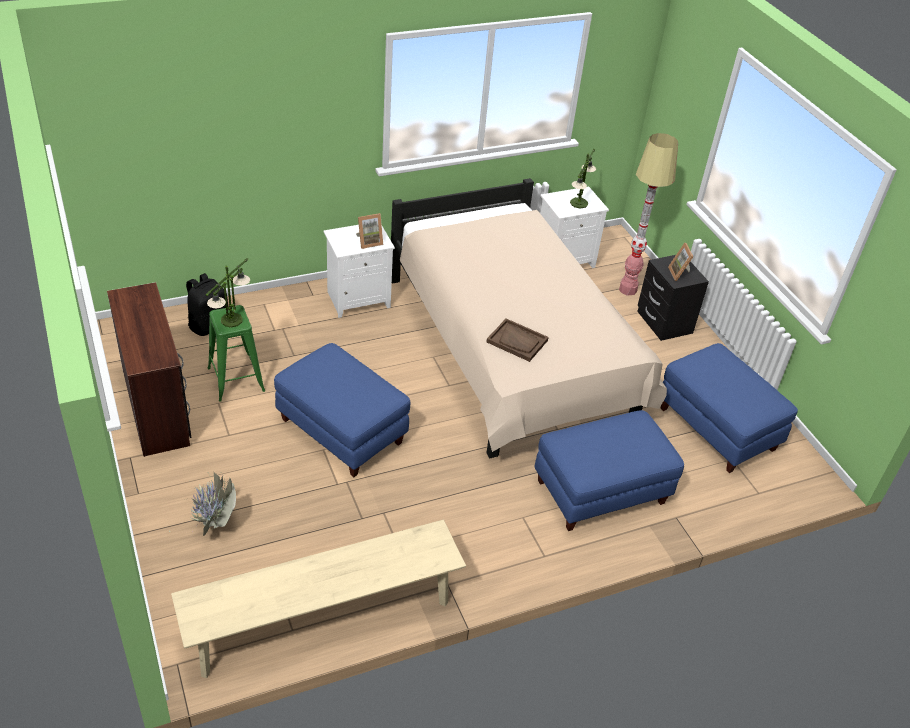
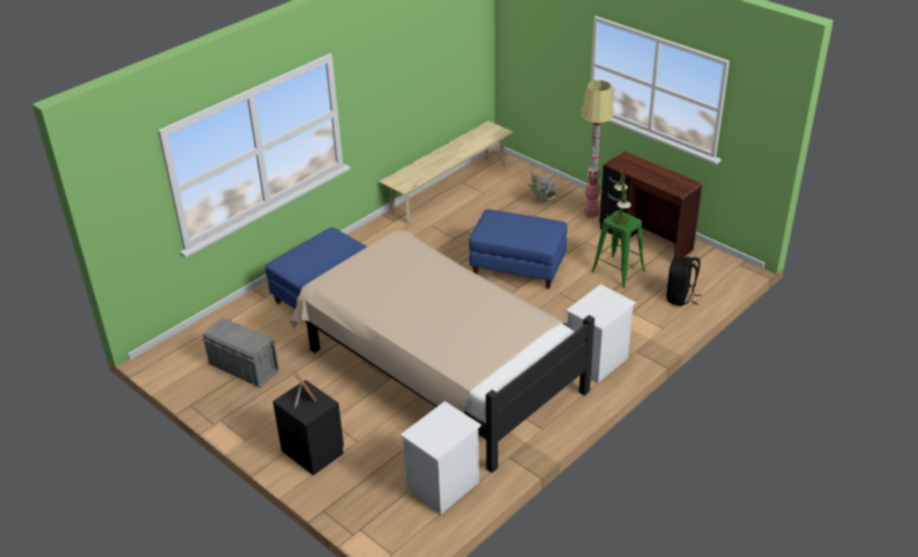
camera: 160 degrees right, 5 degrees down
(369, 242) = (590, 306): picture frame -> none
(517, 341) = (411, 259): brown tray -> none
(579, 203) = (435, 429): table lamp -> none
(628, 289) = (361, 477): floor lamp -> floor lamp (591, 213)
(717, 428) = (244, 368): blue ottoman -> grey storage box

